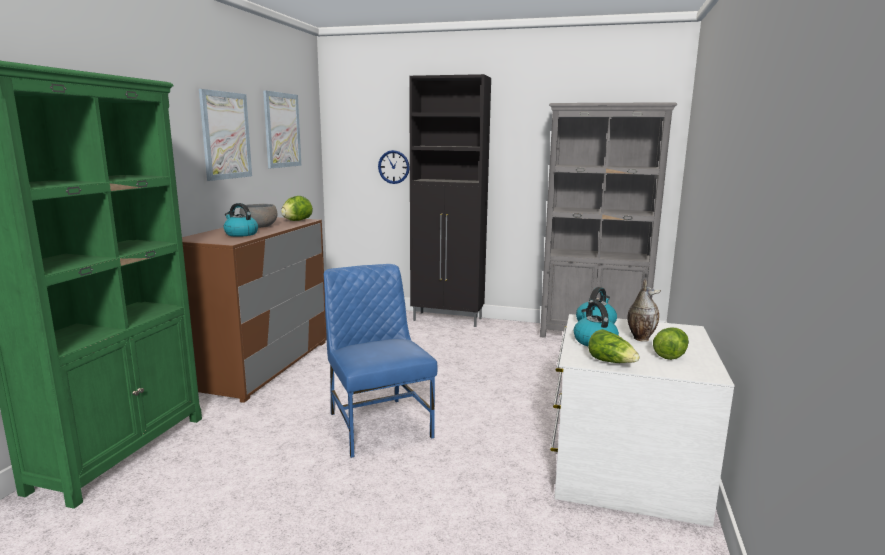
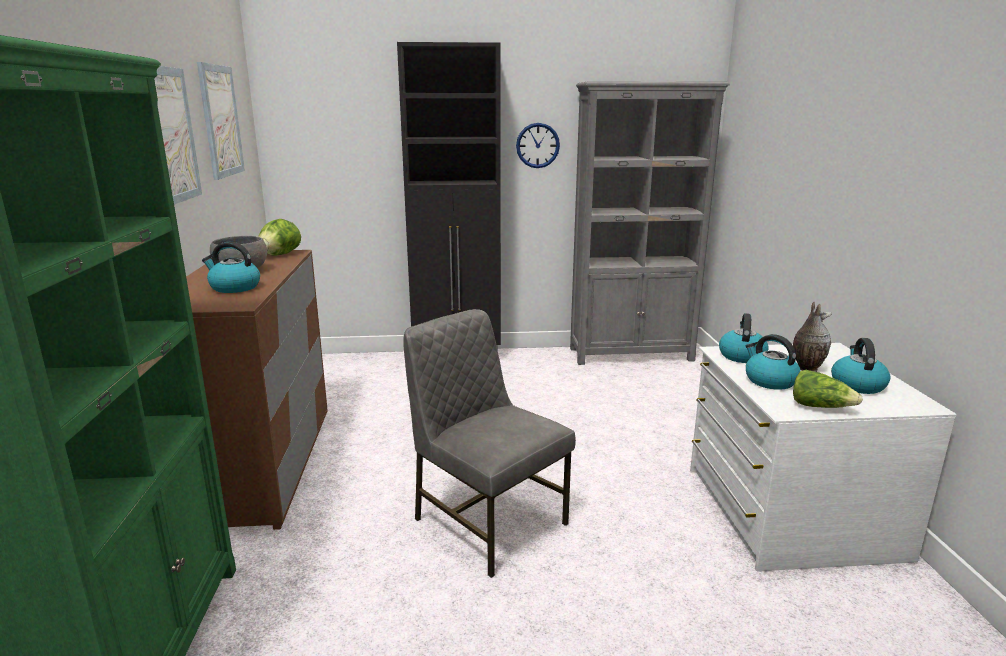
camera: 20 degrees left, 5 degrees up
(378, 424) = (487, 521): blue chair -> grey chair
(393, 167) = (368, 166): wall clock -> wall clock (537, 145)
(670, 354) = (857, 385): lettuce -> kettle

